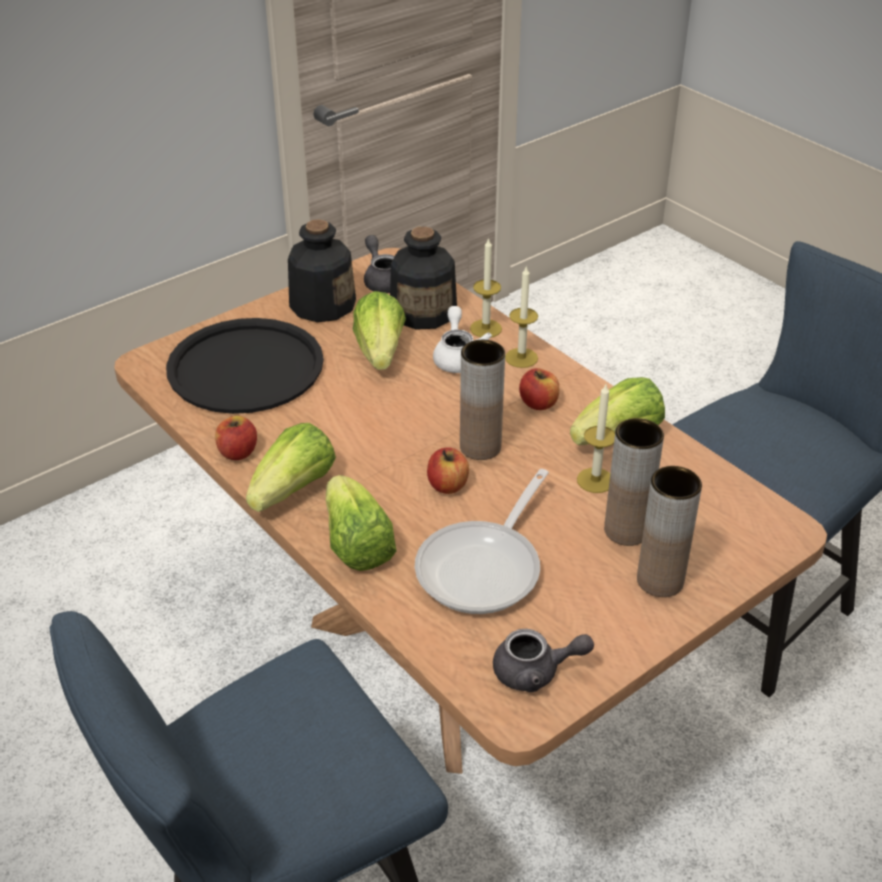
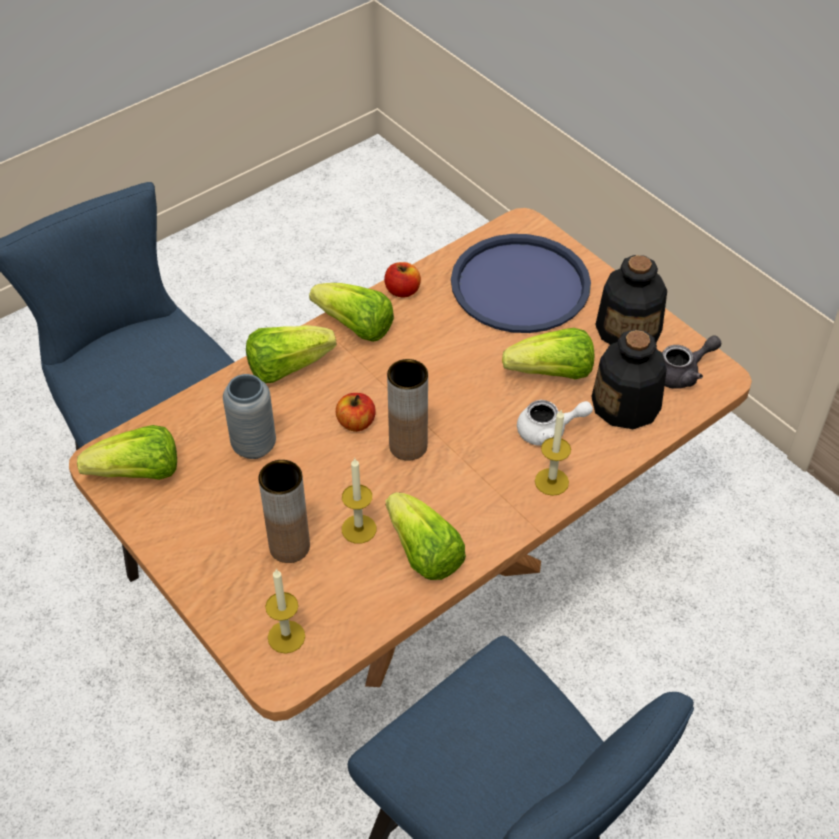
camera: 90 degrees right, 10 degrees up
(246, 367) = (520, 285): black tray -> blue tray
(485, 328) = (601, 454): candle -> candle (286, 637)
(485, 567) = (254, 446): frying pan -> grey vase
(535, 672) = (138, 474): grey teapot -> lettuce
(538, 403) = (475, 492): apple -> none
(660, 580) = (225, 565): brown vase -> none

